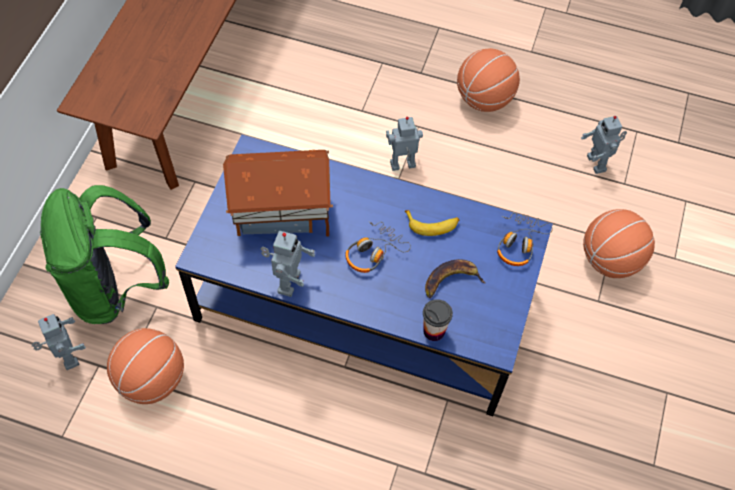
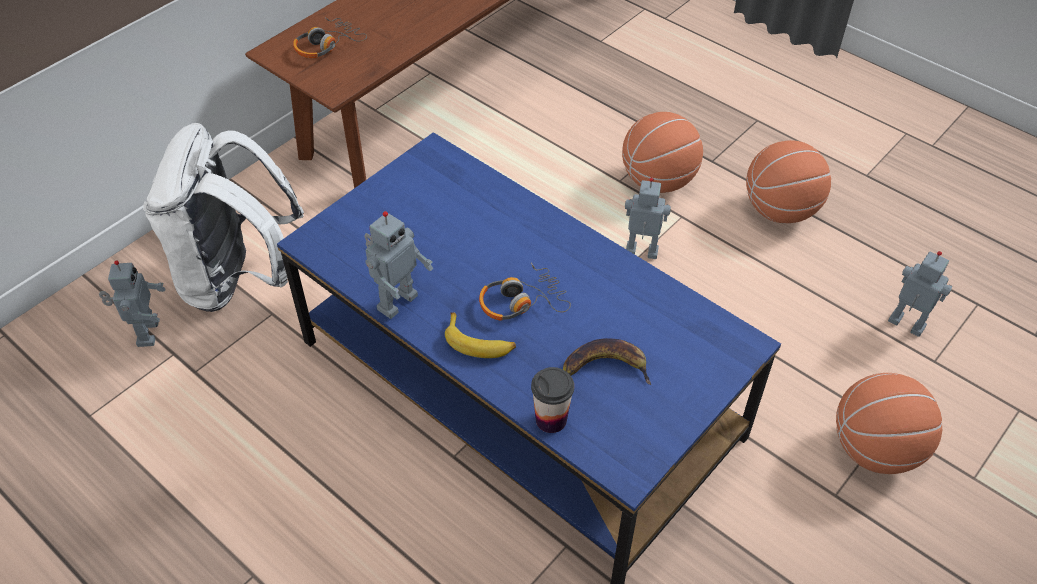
camera: 25 degrees right, 10 degrees down
(114, 288) = (238, 279): green backpack -> white backpack
(152, 379) = (222, 389): basketball -> basketball (658, 180)
(282, 215) = (431, 228): toy house -> none
(432, 224) = (614, 294): banana -> banana (479, 342)
(519, 243) = (722, 352): headphones -> headphones (327, 45)
(597, 163) = (905, 325): toy robot -> toy robot turned 120 degrees clockwise

